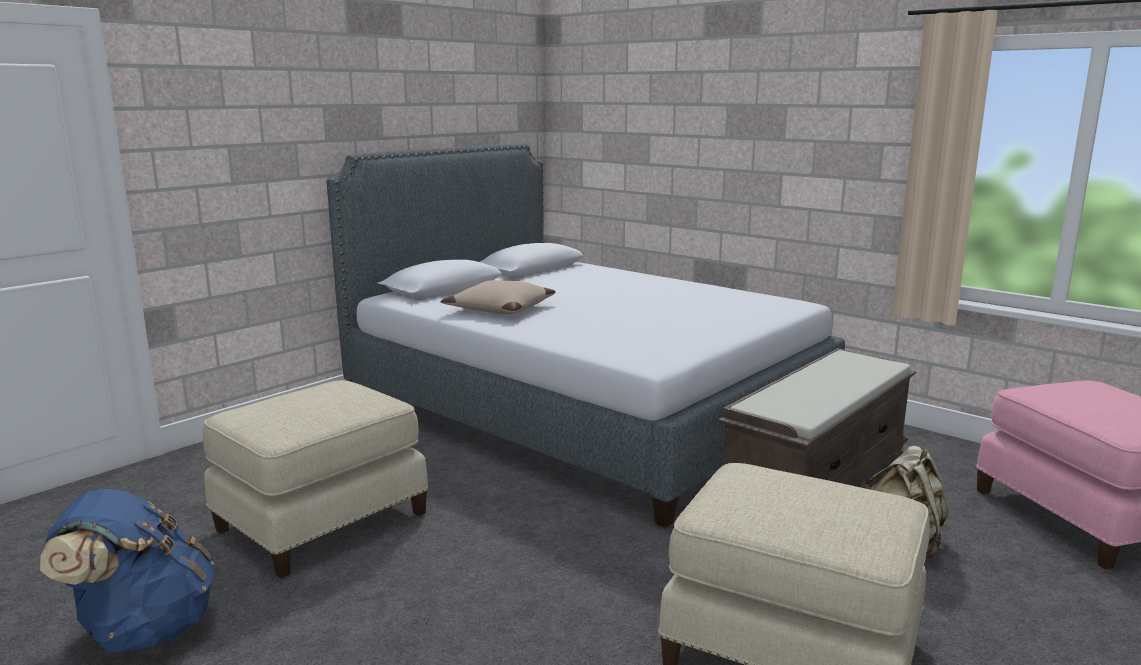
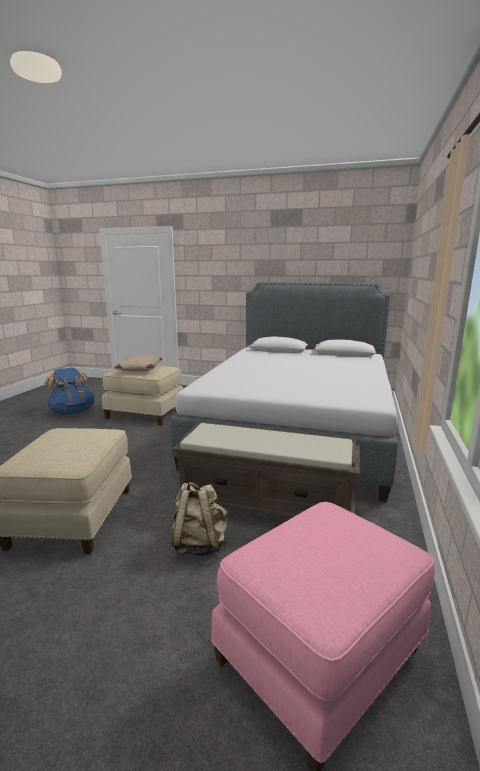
camera: 65 degrees right, 0 degrees up
(499, 309) = (254, 360): beige pillow -> beige pillow (139, 369)

